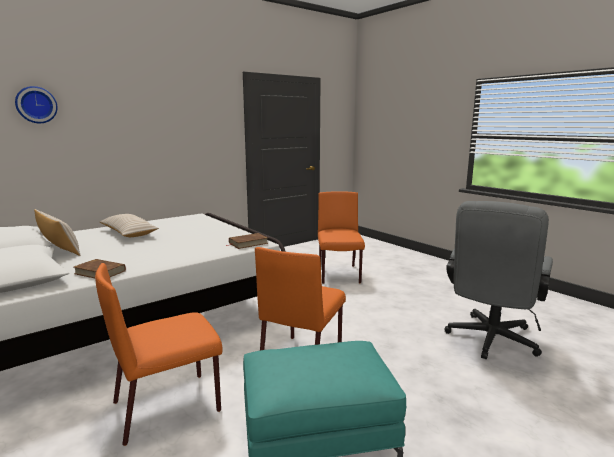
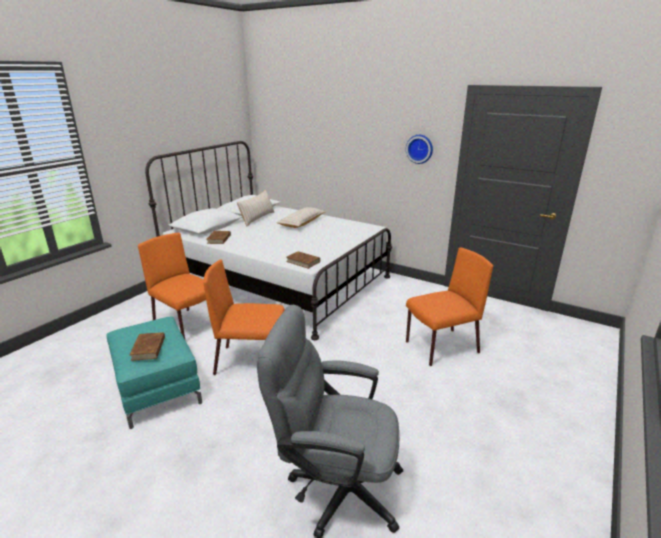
camera: 70 degrees right, 10 degrees up
(36, 105) = (297, 118): wall clock -> wall clock (420, 149)
(348, 360) = (149, 348): none -> brown book

